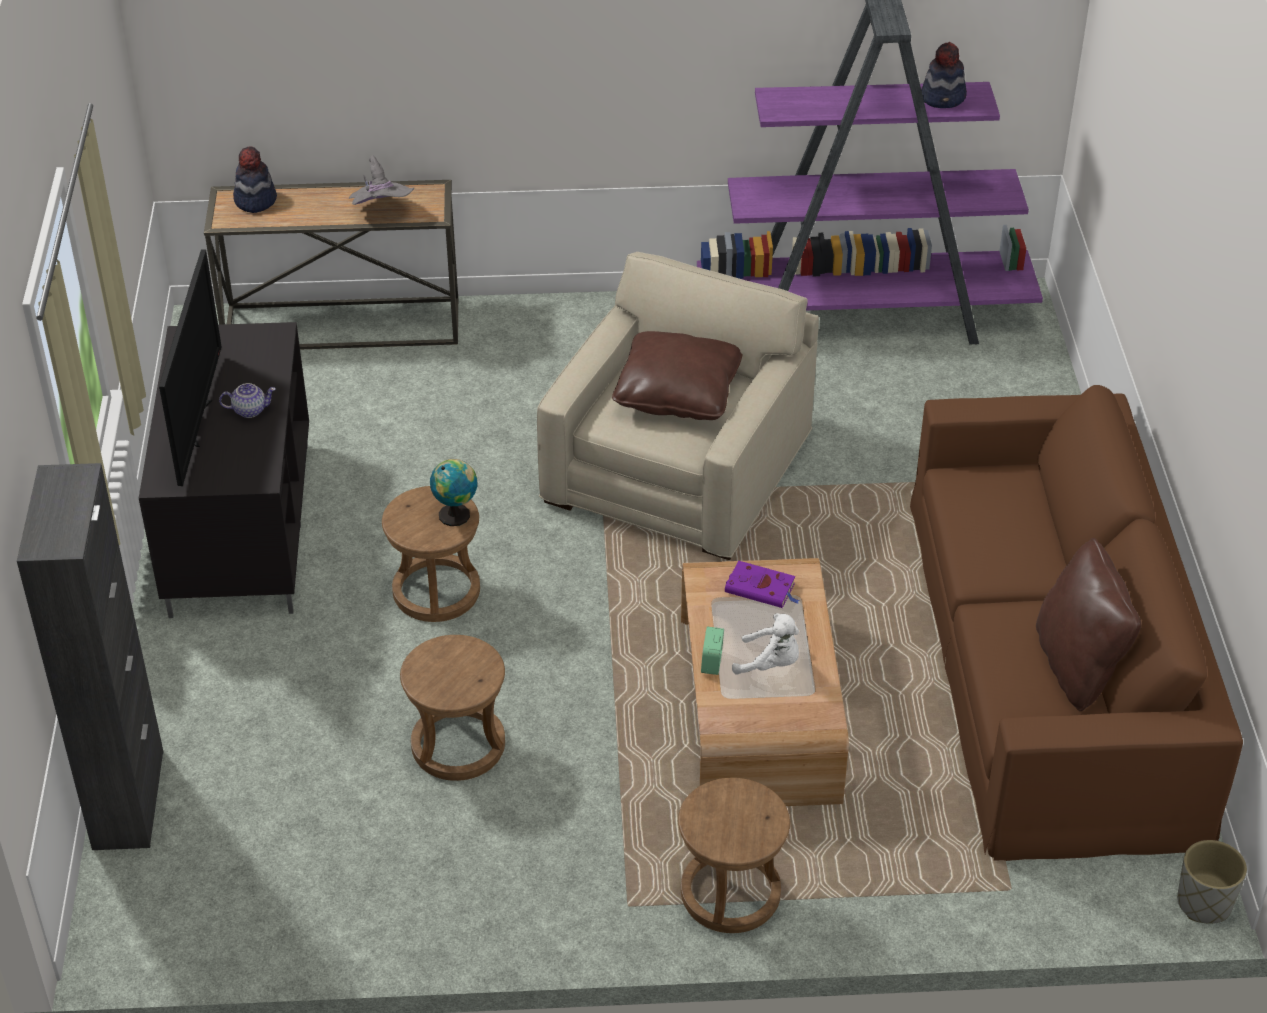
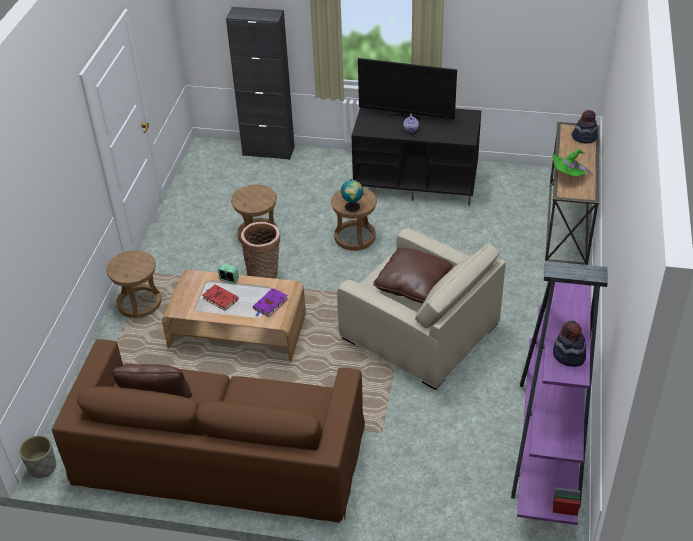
camera: 105 degrees right, 0 degrees up
(381, 212) = (568, 176): grey hat -> green hat
(583, 706) = (264, 274): none -> basket
(770, 664) = (219, 298): white plush toy -> red book

